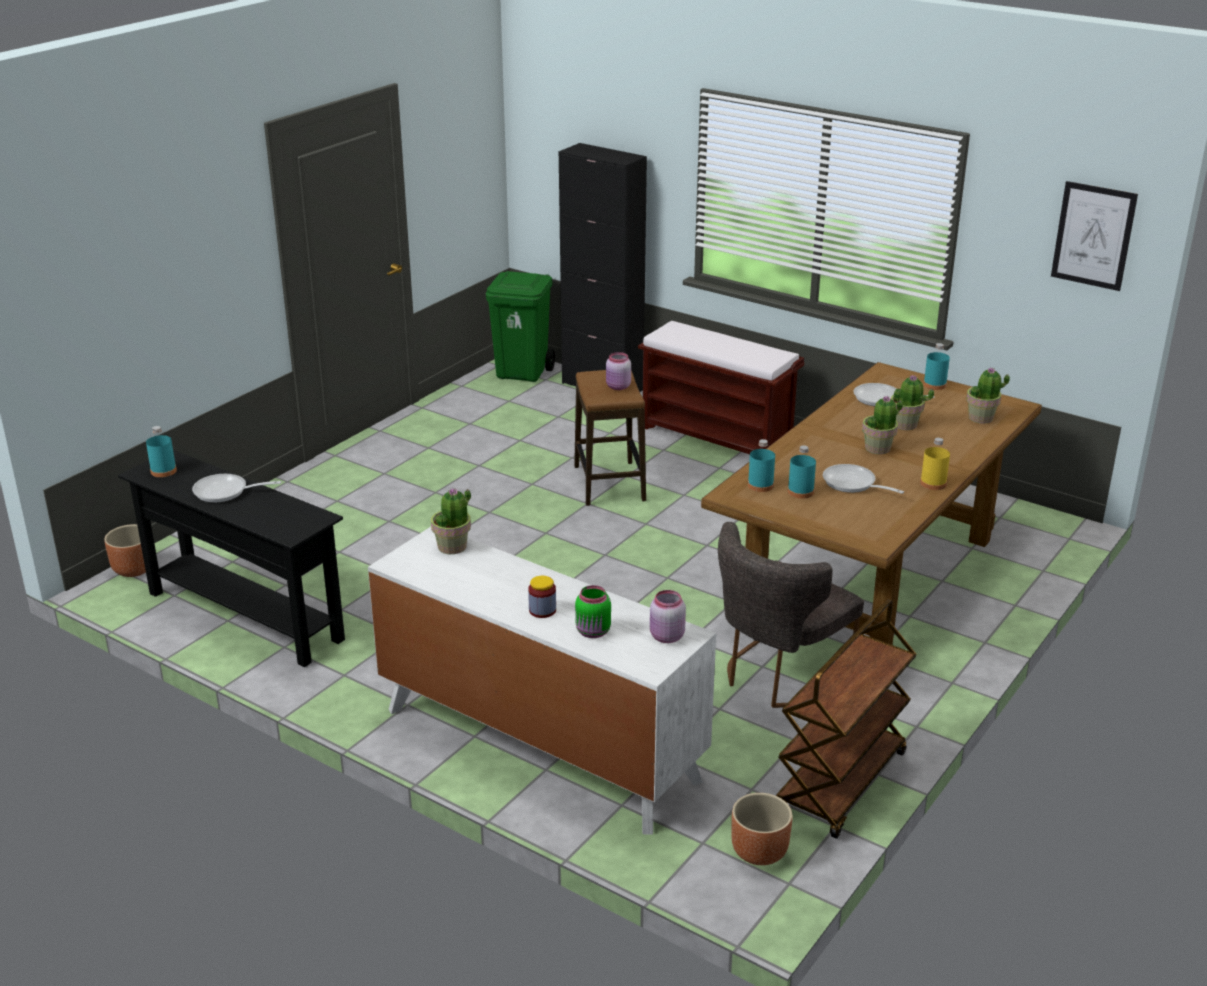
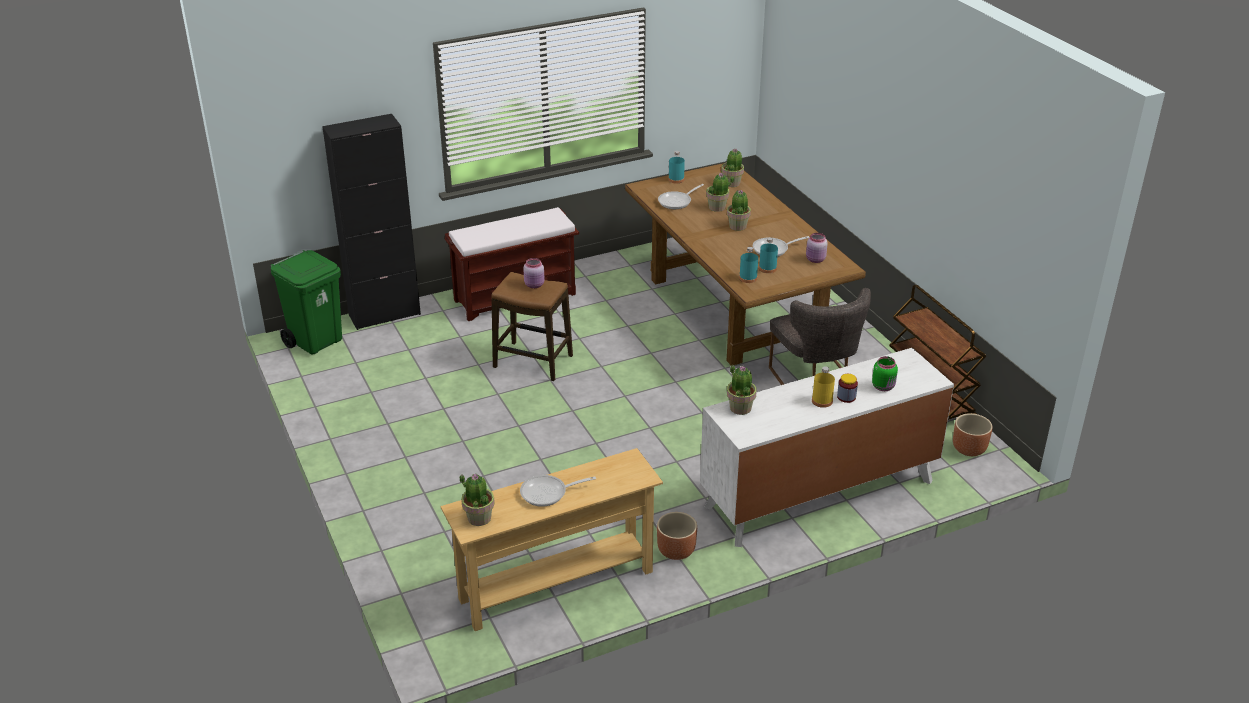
camera: 60 degrees left, 5 degrees up
(134, 569) = (426, 632): brown planter -> brown planter (676, 550)
(163, 471) = (479, 517): turquoise bottle -> potted plant
(225, 492) = (548, 493): frying pan -> frying pan turned 45 degrees clockwise
(244, 616) = (557, 586): black console table -> beige console table
(666, 637) = (905, 364): pink jar -> pink jar (815, 260)
(933, 483) = (795, 226): yellow bottle -> yellow bottle (822, 401)
(1093, 236) = (729, 45): picture -> none

